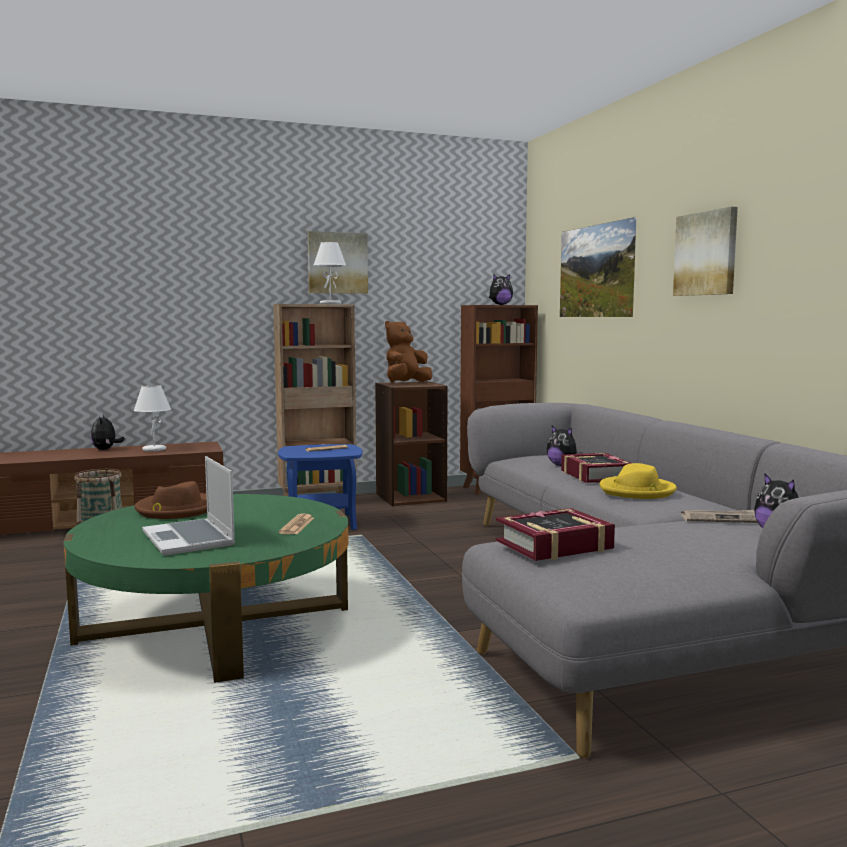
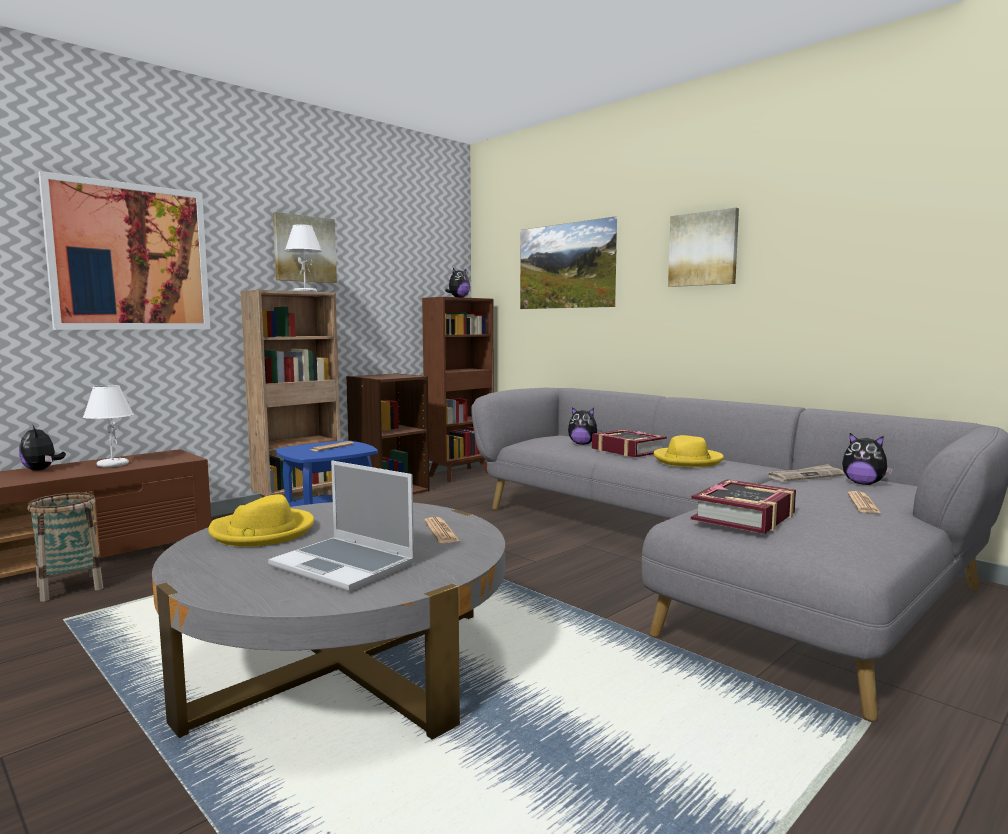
camera: 25 degrees left, 0 degrees up
(176, 510) = (262, 532): brown hat -> yellow hat
(183, 279) = (130, 257): none -> picture
(216, 623) = (343, 662): green coffee table -> grey coffee table
(406, 383) = (380, 375): brown plush toy -> none
(711, 550) = (863, 503): none -> newspaper

